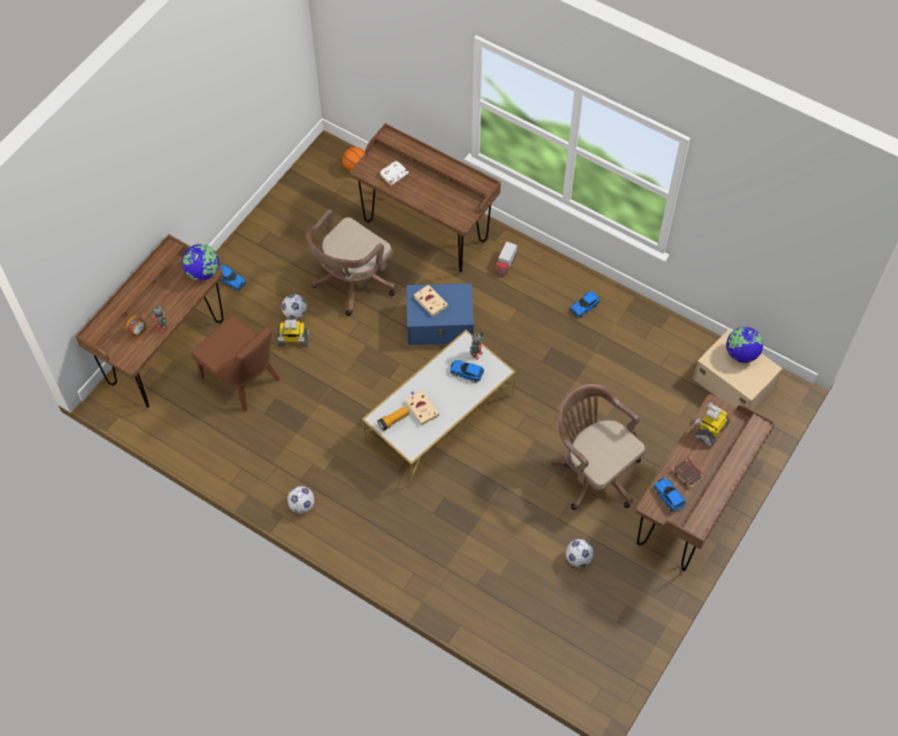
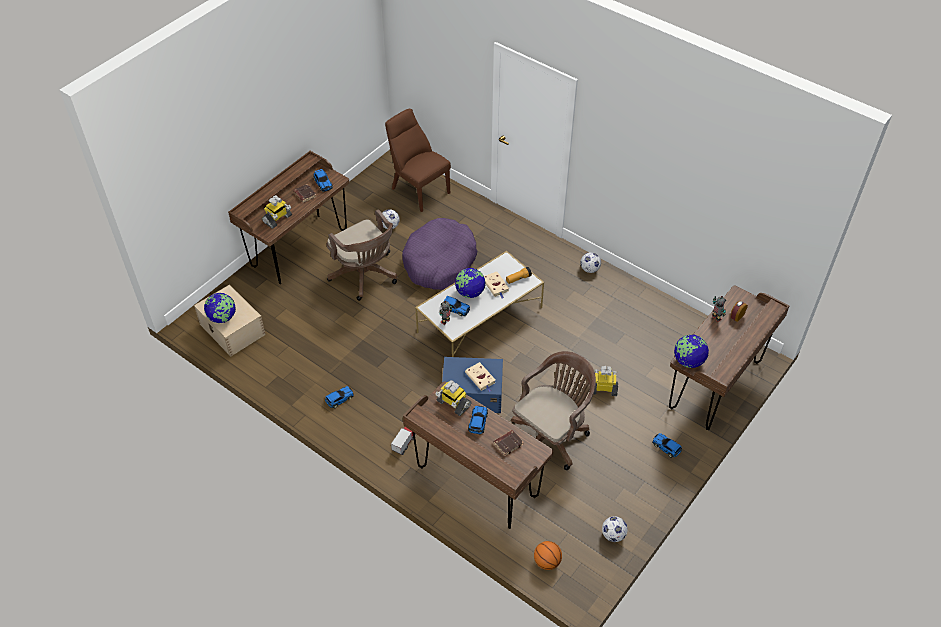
camera: 175 degrees left, 10 degrees down
(243, 380) = (644, 359): brown chair -> brown chair (418, 189)
(295, 313) = (603, 412): football -> football (613, 535)
(394, 175) = (508, 443): white book -> brown book
(425, 192) = (477, 422): none -> toy car
(452, 209) = (453, 403): none -> toy robot
(452, 396) = (470, 293): none -> globe
(500, 501) = (439, 262): none -> purple dog bed

